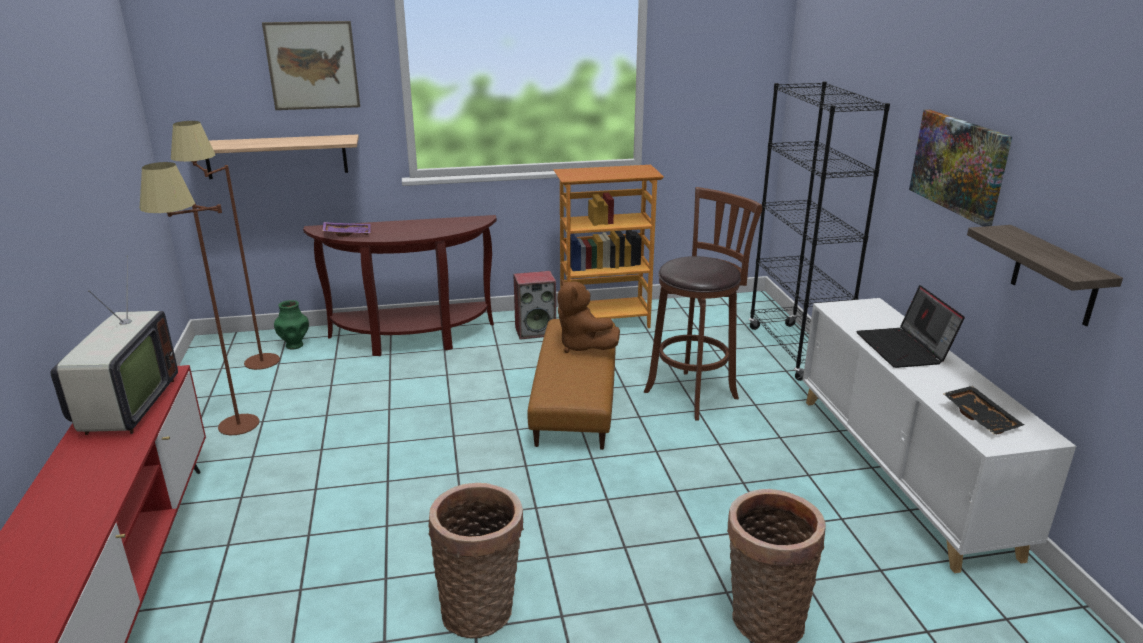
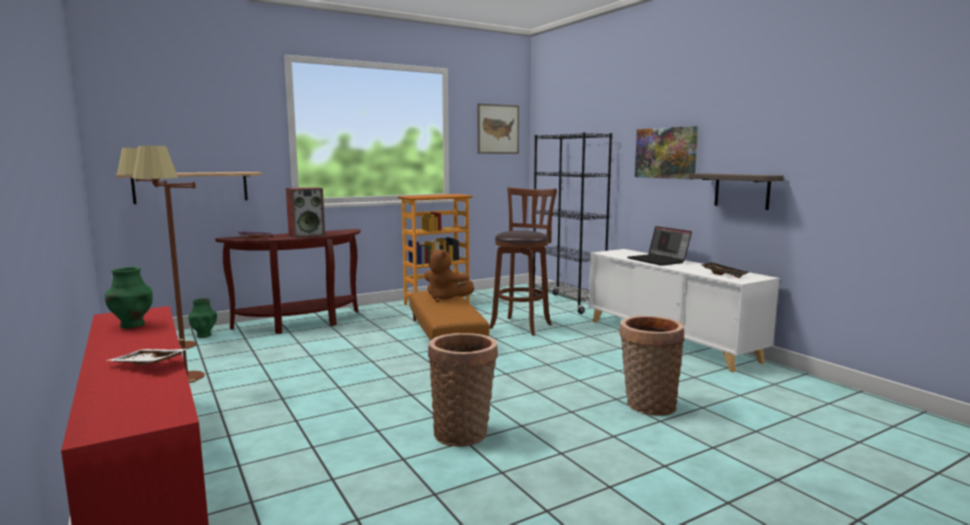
camera: 20 degrees left, 15 degrees down
(82, 505) = (147, 365): none -> white tray
(125, 407) = (132, 325): television -> green vase
(312, 65) = (224, 120): picture -> picture (498, 129)
(536, 331) = (392, 311): speaker -> speaker (307, 235)

